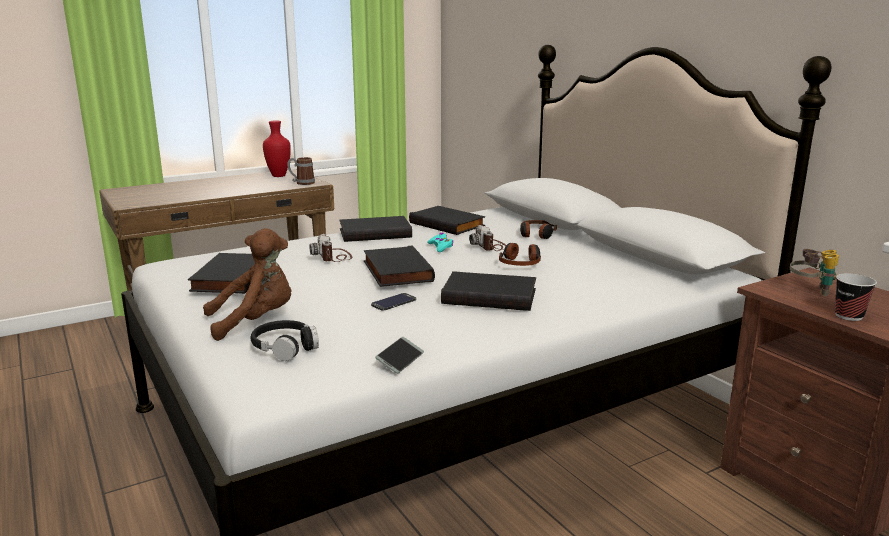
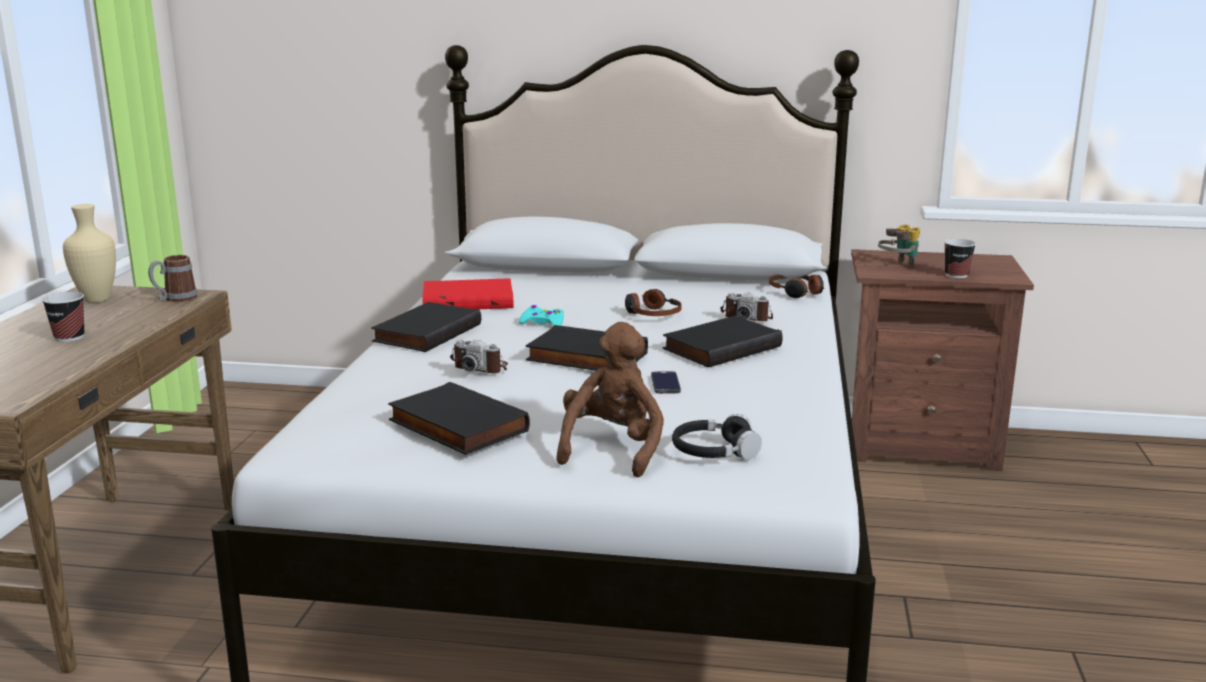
camera: 50 degrees left, 0 degrees up
(222, 187) = (69, 337): none -> cup
(278, 176) = (95, 300): red vase -> beige vase
(400, 360) = (813, 418): phone -> none
(448, 224) = (468, 300): black book -> red book
(490, 246) = (579, 308): camera -> camera (747, 317)
(537, 234) = (582, 285): headphones -> headphones (796, 292)

